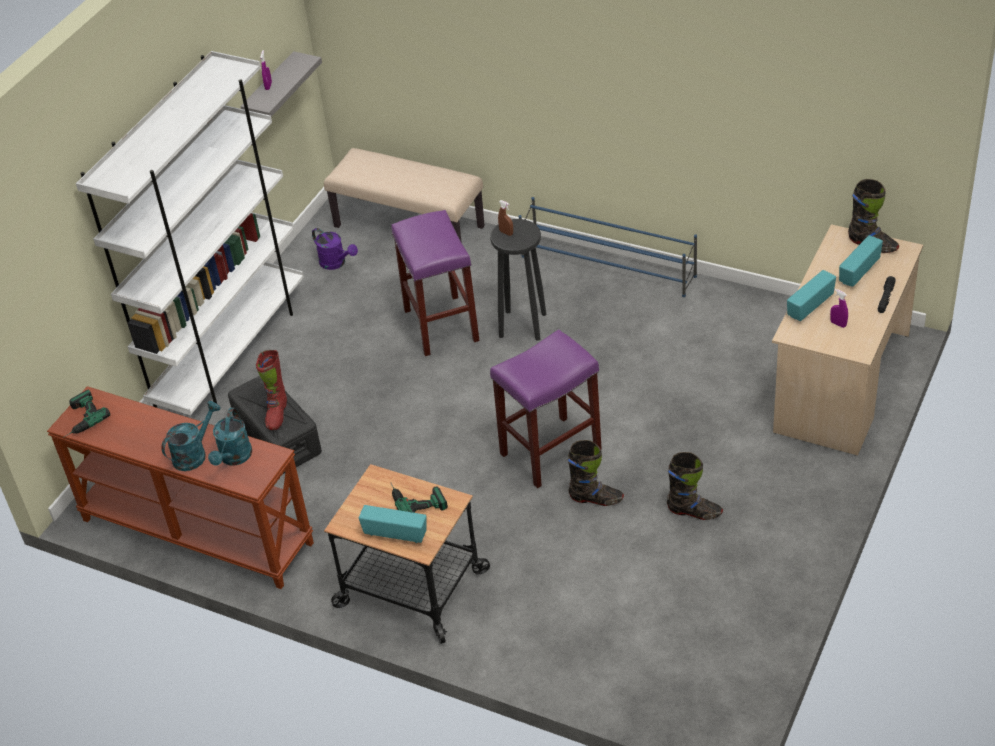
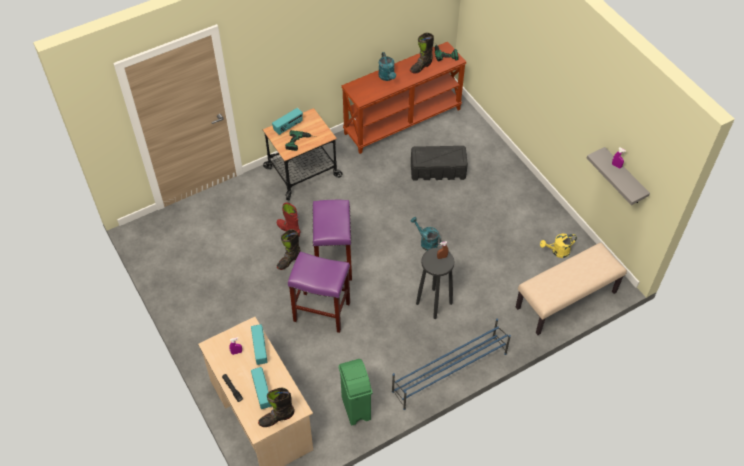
camera: 120 degrees right, 10 degrees up
(231, 352) = (516, 179): white bookcase -> none
(234, 458) = (372, 87): turquoise watering can -> turquoise watering can (426, 242)
(277, 414) = (432, 155): red boot -> red boot (288, 229)
(336, 263) = (557, 252): purple watering can -> yellow watering can
(442, 326) = (464, 269): purple stool -> purple stool (321, 312)
(694, 512) = (245, 291): black boot -> black boot (421, 67)
(739, 312) = (356, 408): none -> green trash can

